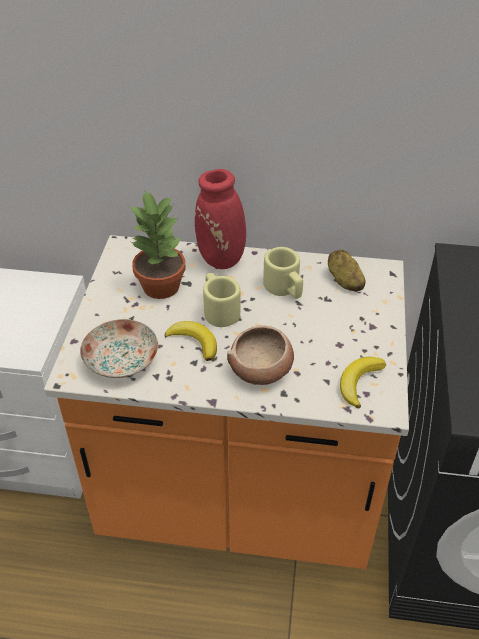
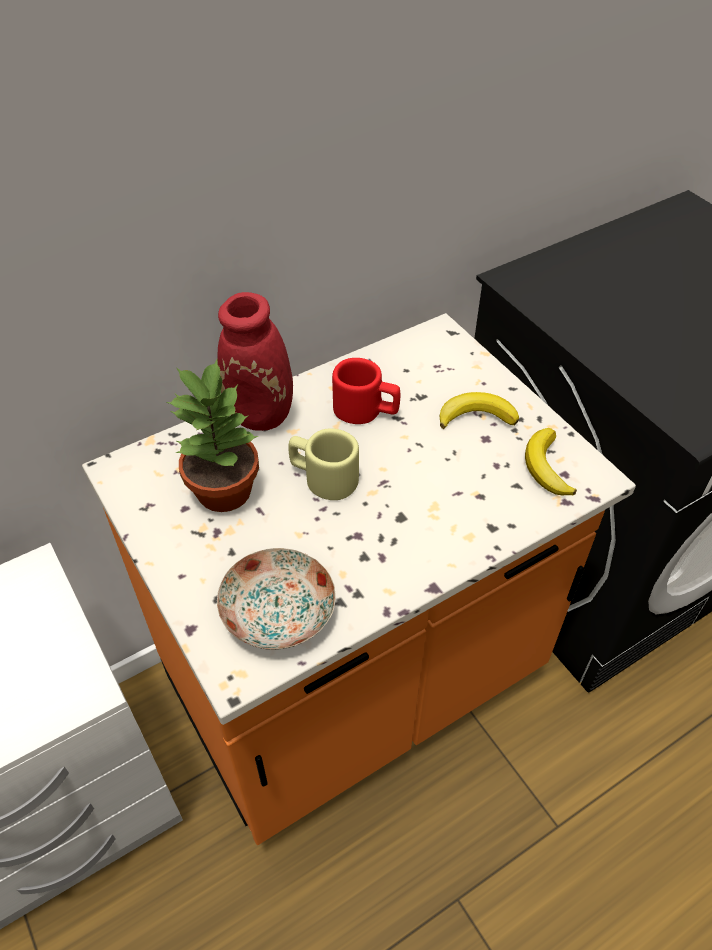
camera: 40 degrees left, 5 degrees up
(194, 342) = (338, 533): banana -> banana (476, 416)
(262, 370) = (443, 516): bowl -> none
(284, 289) = (366, 410): beige mug -> red mug
(344, 281) = (416, 366): potato -> none

